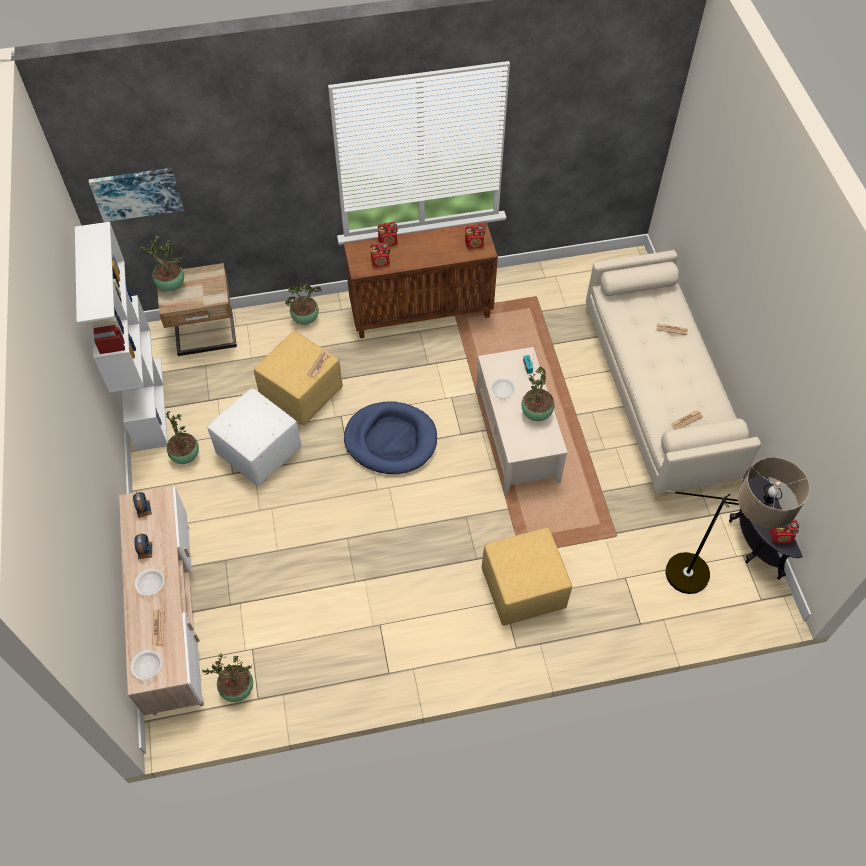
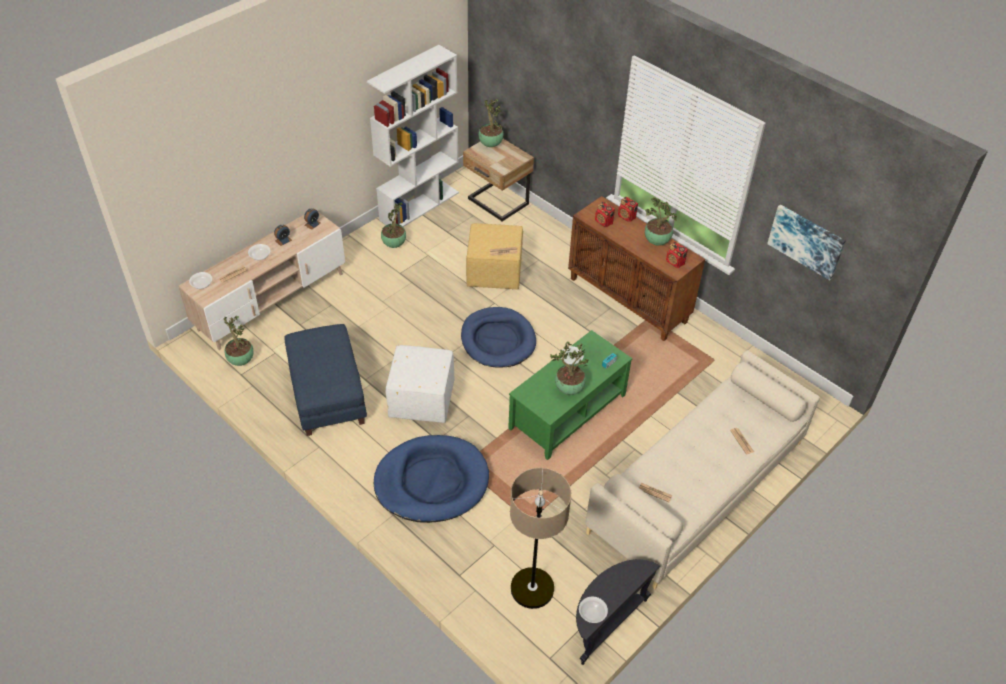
camera: 55 degrees right, 10 degrees down
(137, 193) = (501, 60): picture -> picture (806, 241)
(258, 452) = (427, 276): white ottoman -> white ottoman (421, 400)
(306, 319) = (559, 243): potted plant -> potted plant (657, 242)
(349, 626) = (327, 394): none -> blue ottoman
(517, 436) = (567, 412): beige coffee table -> green coffee table
(523, 590) = (431, 482): yellow ottoman -> blue dog bed
(781, 537) = (592, 614): radio -> bowl

